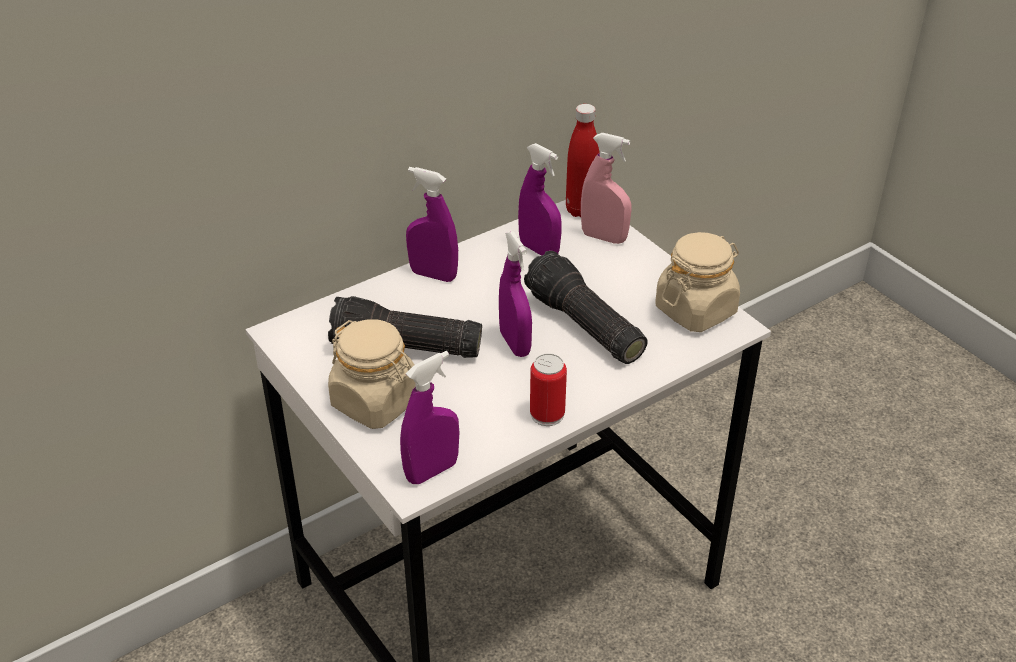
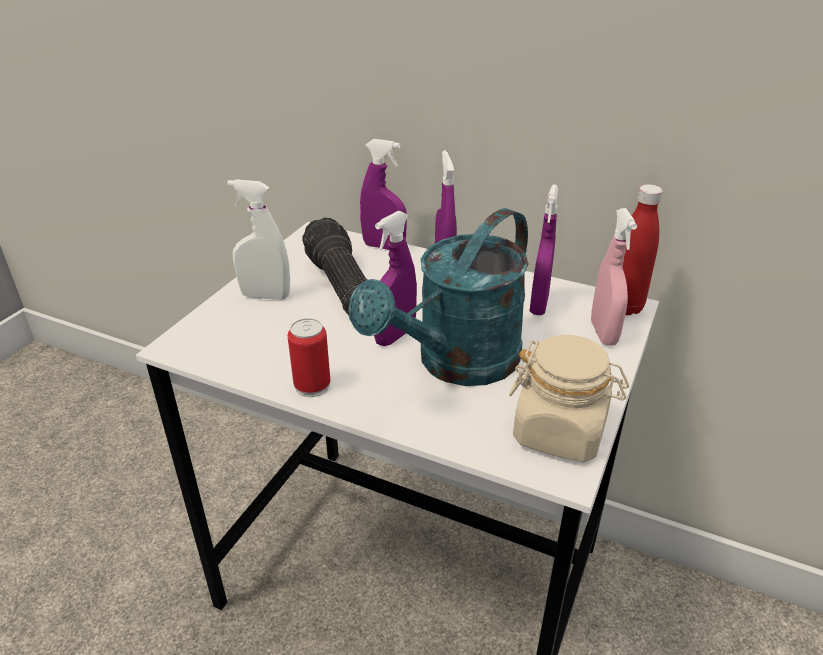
camera: 60 degrees right, 5 degrees down
(376, 402) = (265, 296): beige jar -> white spray bottle
(432, 471) = (199, 349): purple spray bottle -> purple spray bottle (384, 247)
(582, 326) = (456, 364): flashlight -> turquoise watering can

